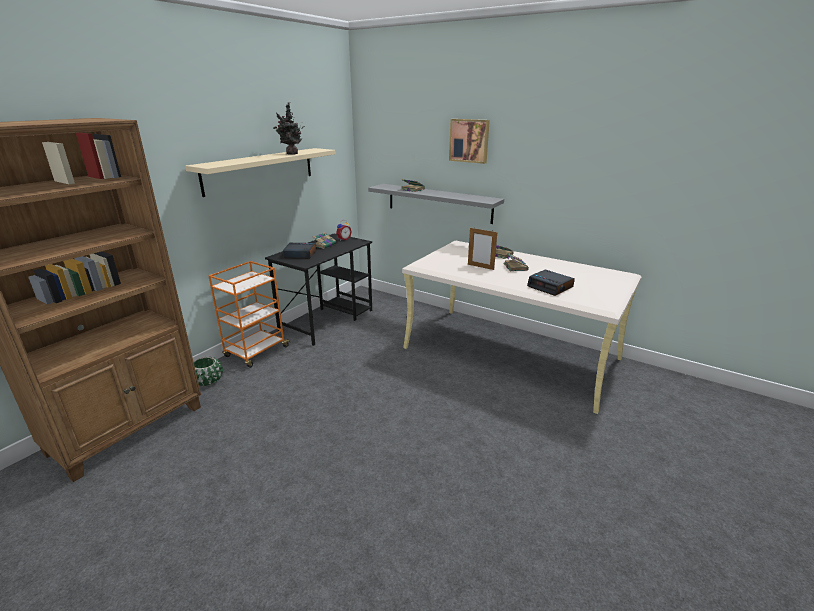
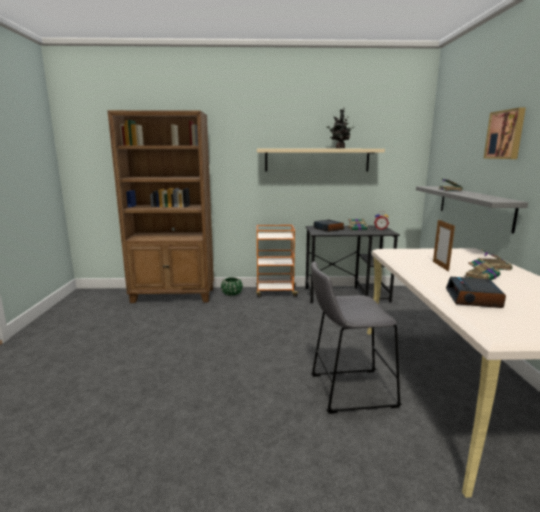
camera: 55 degrees right, 10 degrees down
(469, 400) = (347, 390): none -> grey stool

